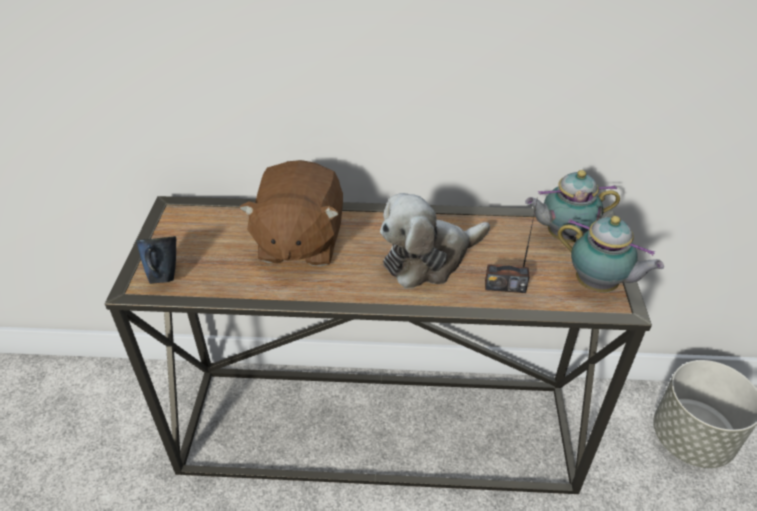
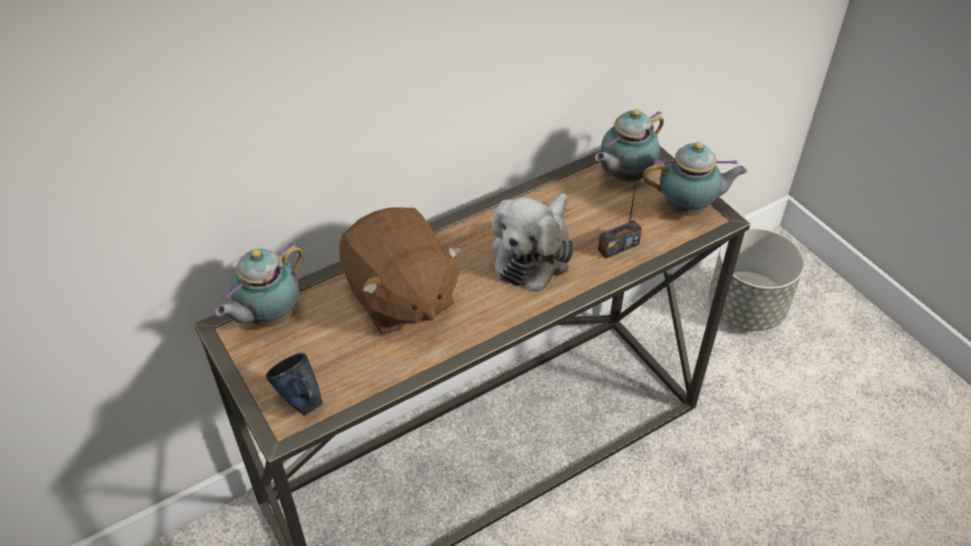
camera: 35 degrees left, 5 degrees up
(202, 214) = (268, 318): none -> teapot

